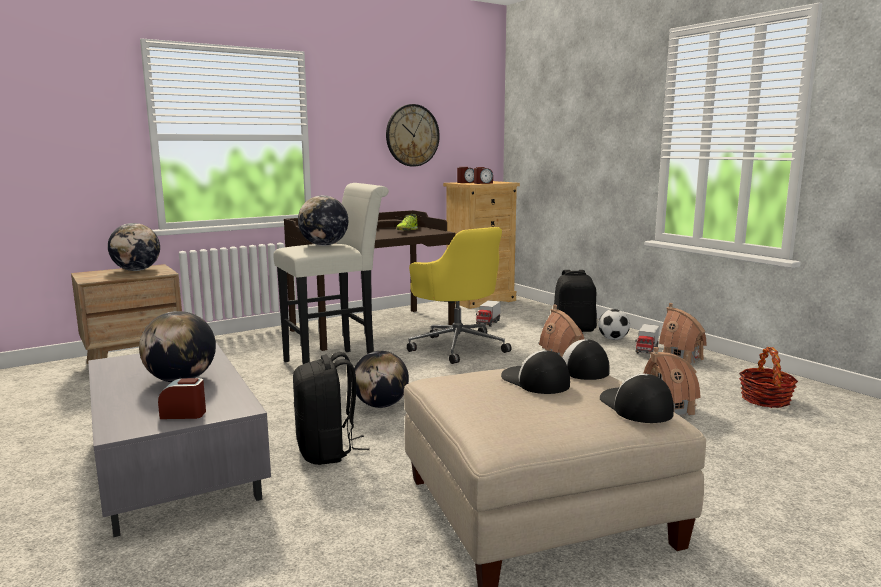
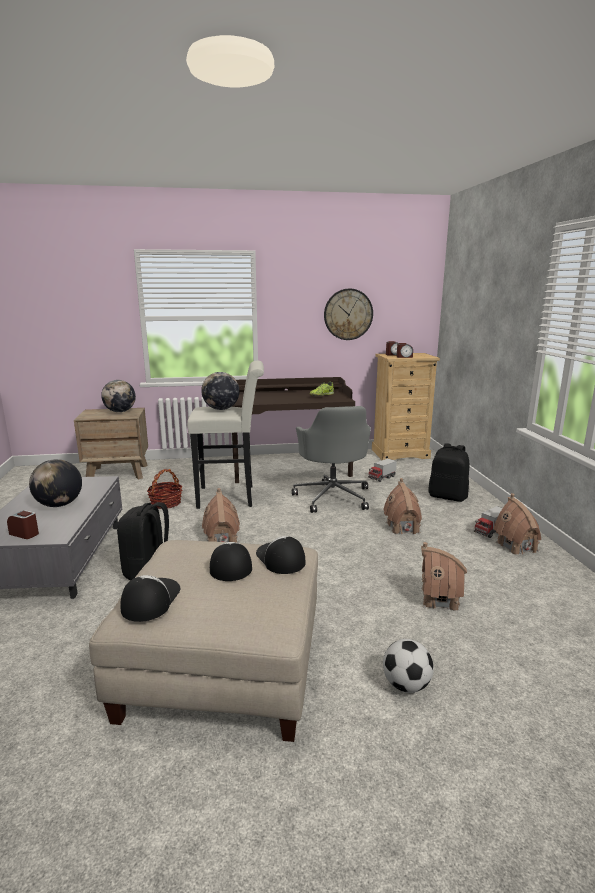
camera: 25 degrees right, 5 degrees up
(381, 405) = (221, 540): globe -> toy house
(457, 346) = (333, 496): yellow office chair -> grey office chair
(613, 339) = (472, 513): football -> football (406, 685)
(635, 406) = (265, 611): cap -> cap (150, 600)
(765, 400) = (548, 612): basket -> basket (166, 503)

